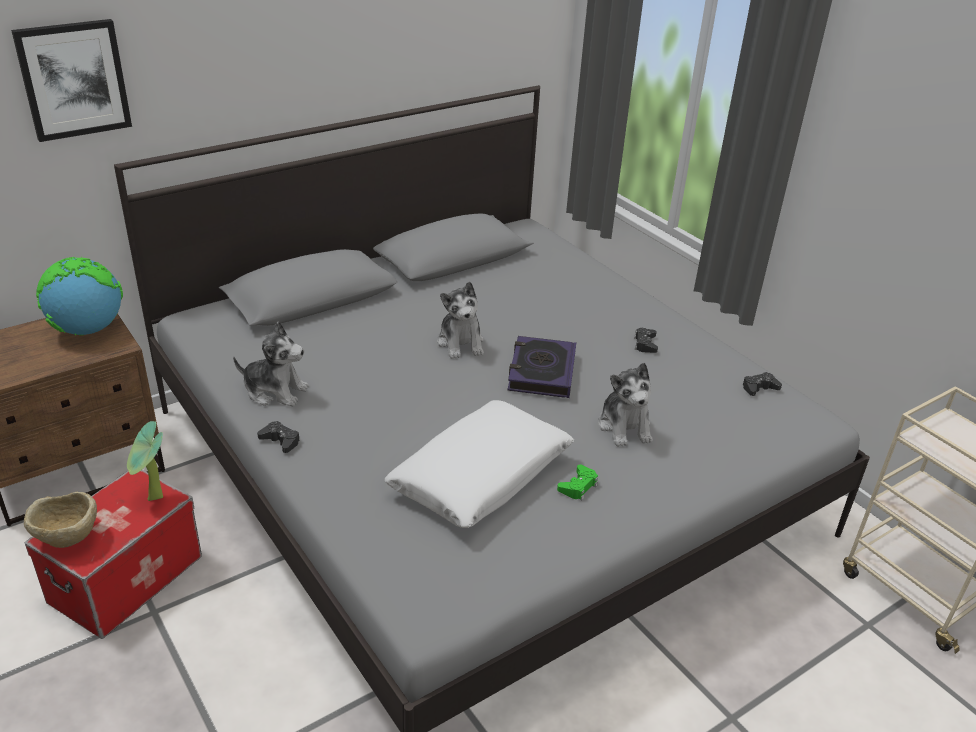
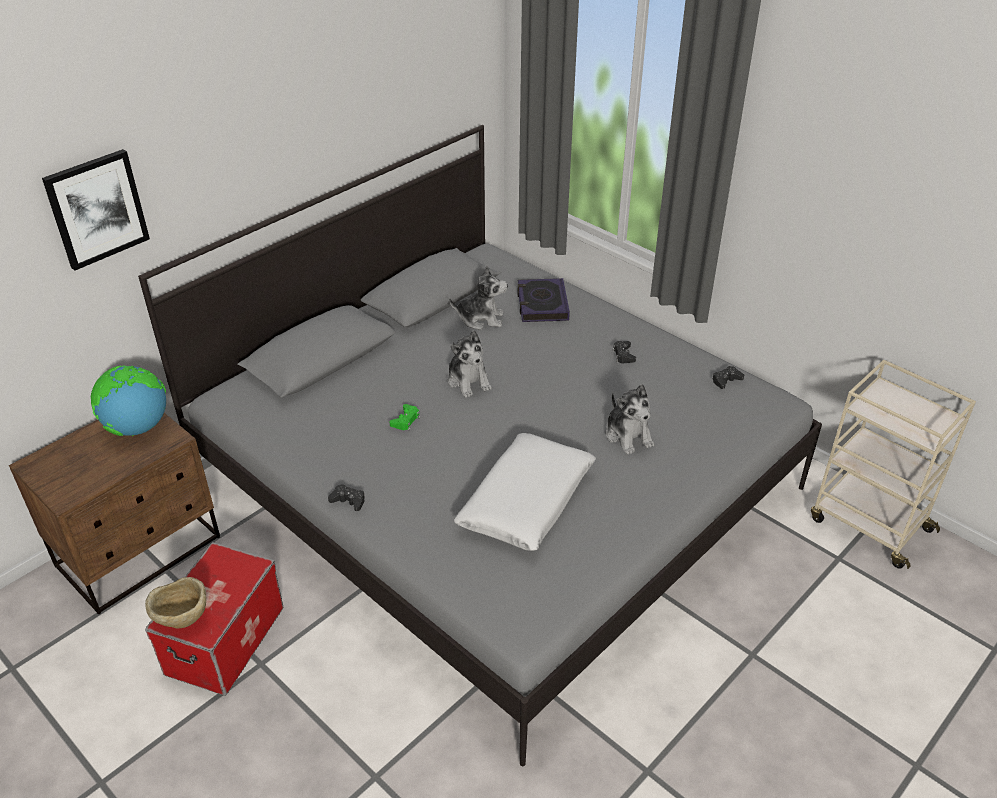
camera: 10 degrees left, 5 degrees up
(154, 500) = (242, 569): potted plant -> none
(275, 391) = (325, 455): plush toy -> plush toy (481, 319)
(541, 372) = (545, 397): book -> book (542, 304)
(578, 486) = (606, 496): green game controller -> green game controller (405, 420)

